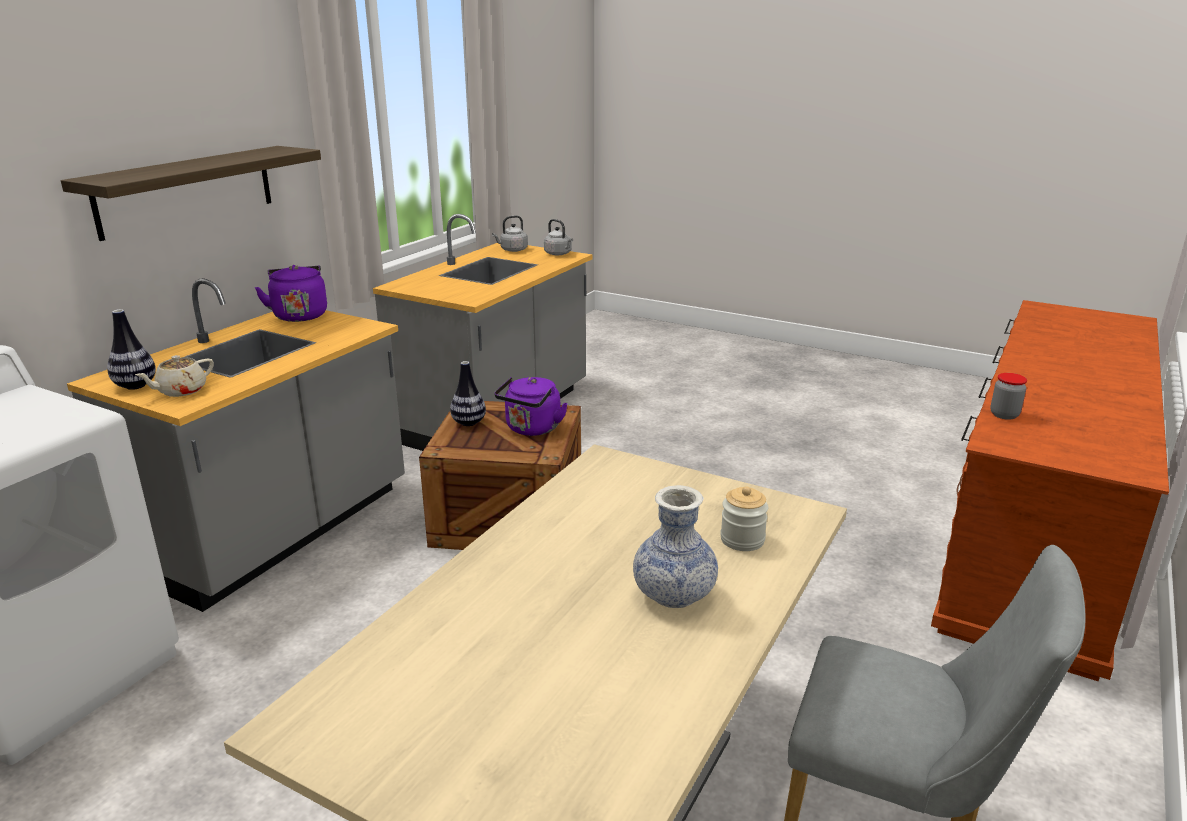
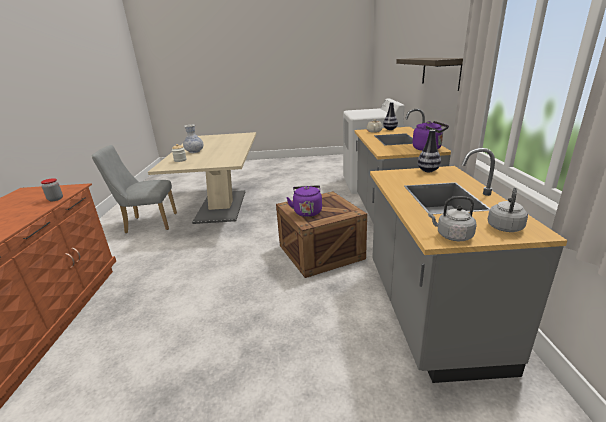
camera: 150 degrees right, 0 degrees up
(468, 423) = (339, 205): vase -> vase (428, 171)

